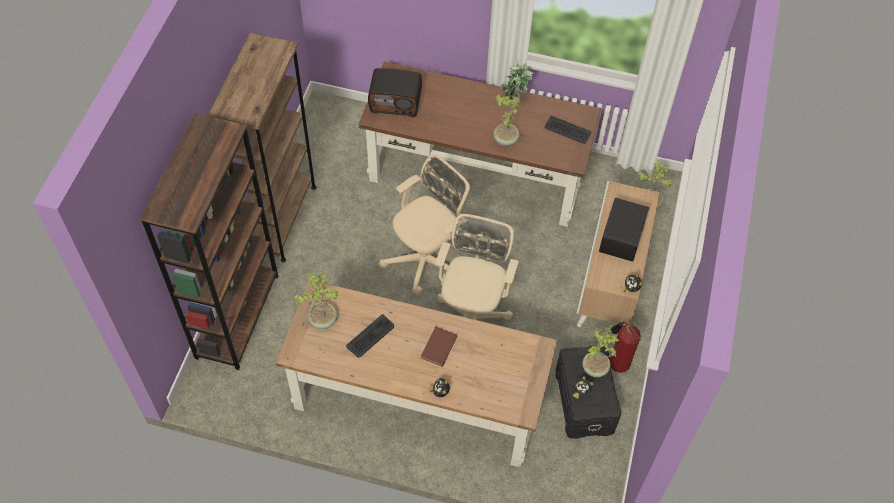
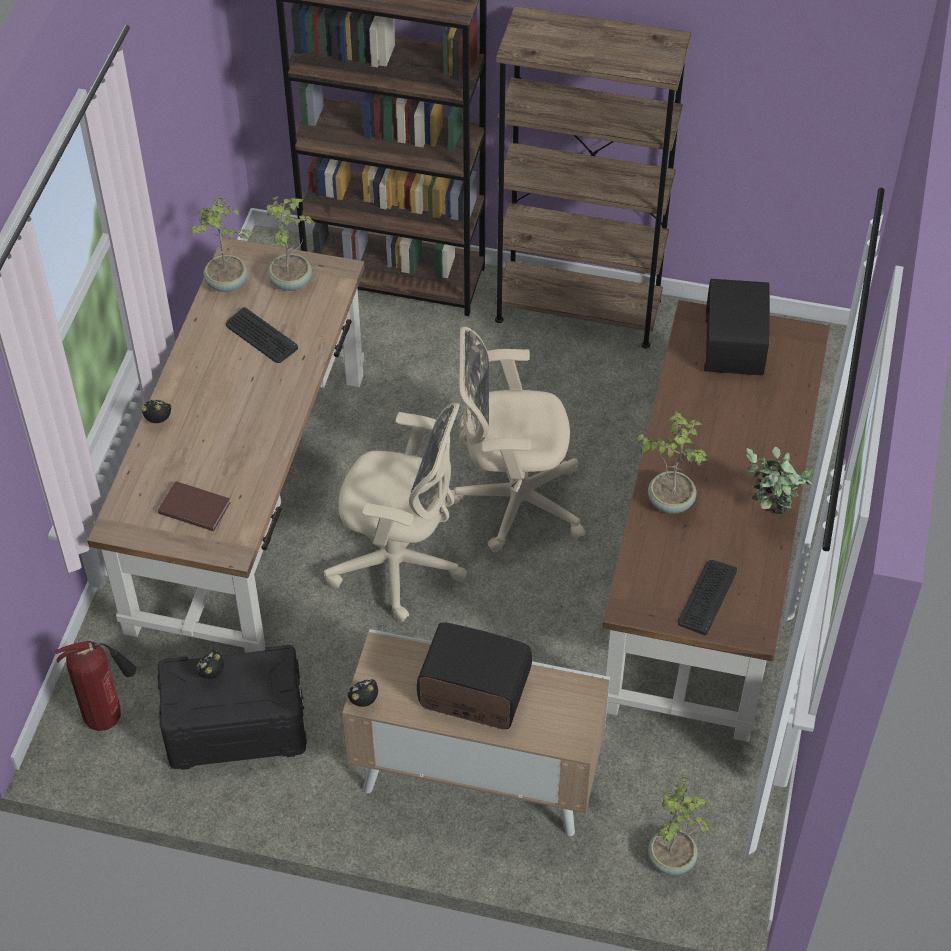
camera: 90 degrees right, 5 degrees down
(427, 259) = (512, 501): beige office chair -> beige office chair turned 135 degrees clockwise
(437, 347) = (238, 416): brown book -> brown book (194, 507)
(596, 368) = (254, 697): potted plant -> potted plant (227, 284)
(617, 363) = (309, 782): fire extinguisher -> fire extinguisher (108, 716)

